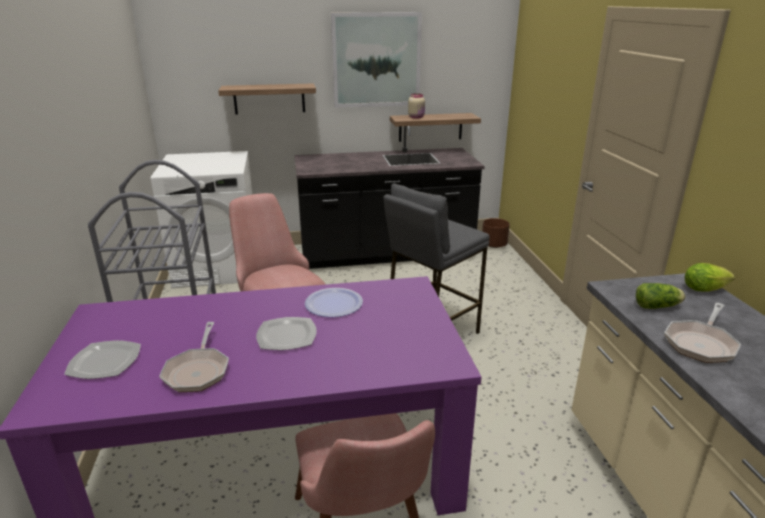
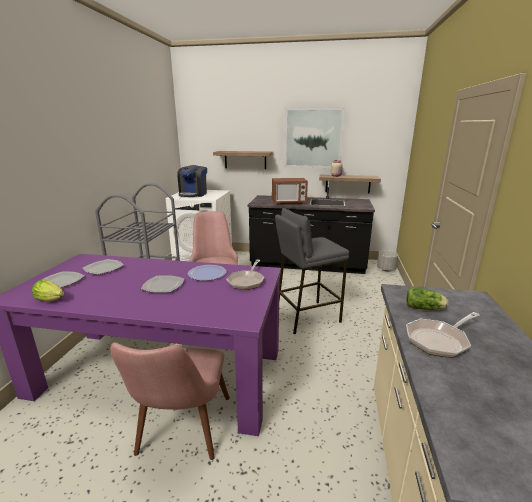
camera: 20 degrees right, 5 degrees down
(156, 324) = (104, 268): none -> plate
(193, 165) = (193, 194): none -> coffee machine
(198, 370) = (99, 294): frying pan -> frying pan (246, 281)
(356, 165) = (288, 202): none -> microwave
(493, 245) = (386, 269): brown planter -> grey planter
(706, 289) = (482, 304): lettuce -> lettuce (52, 300)

